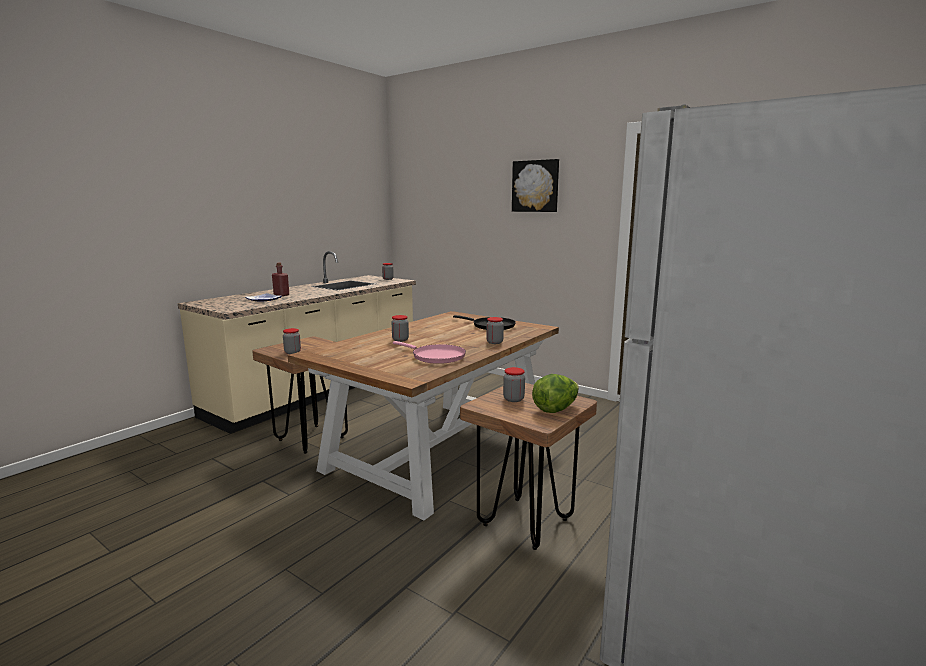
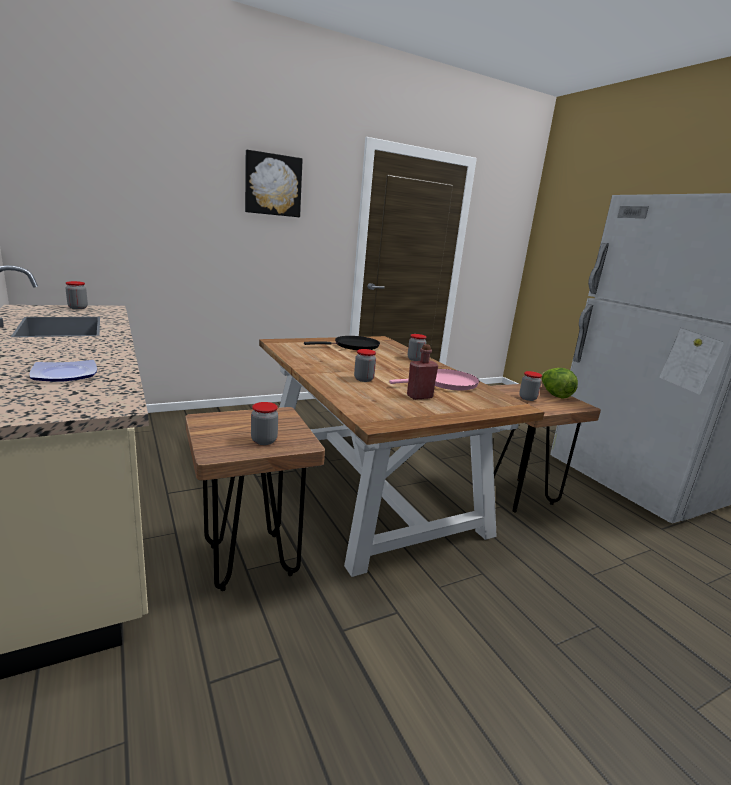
camera: 65 degrees left, 5 degrees up
(281, 295) = (48, 360): red bottle -> red bottle (419, 396)

